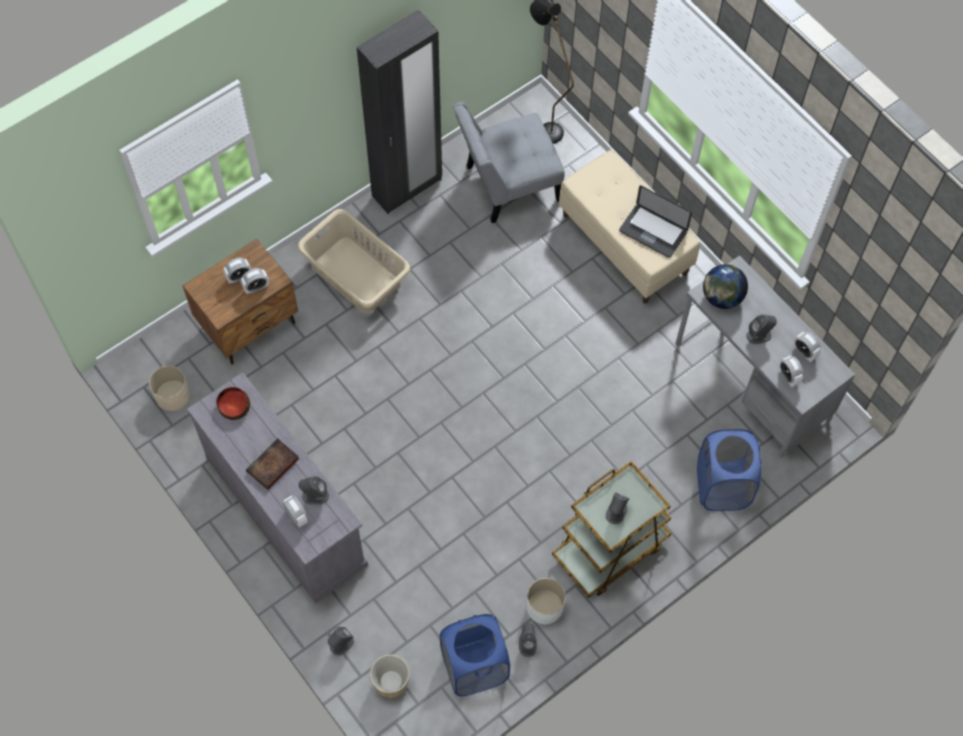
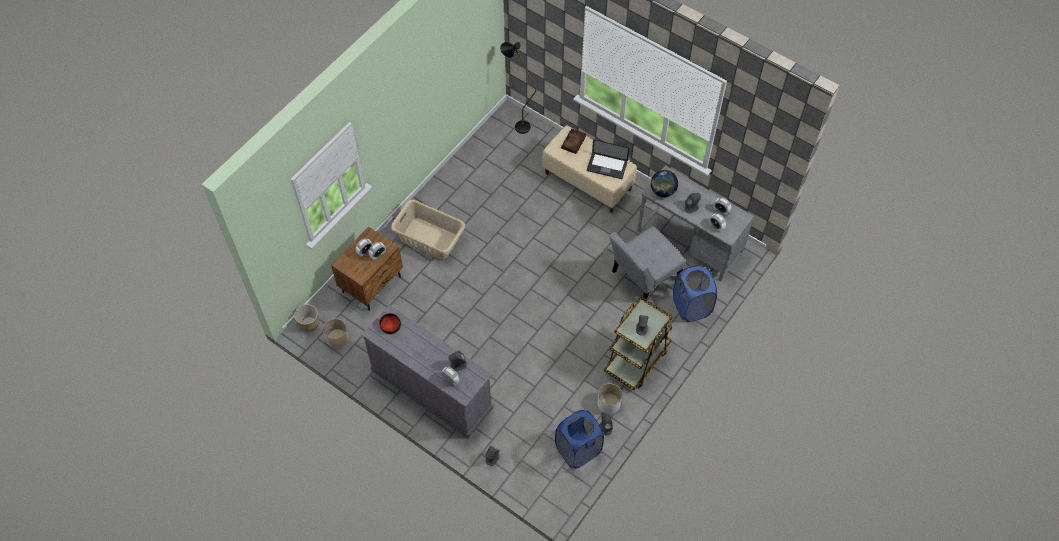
camera: 15 degrees left, 5 degrees down
(272, 466) = (426, 355): book -> book (573, 143)
(391, 681) = (530, 472): planter -> planter (309, 323)
(407, 188) = (444, 180): black wardrobe -> none
(507, 185) = (505, 164): grey chair -> grey chair (642, 277)

